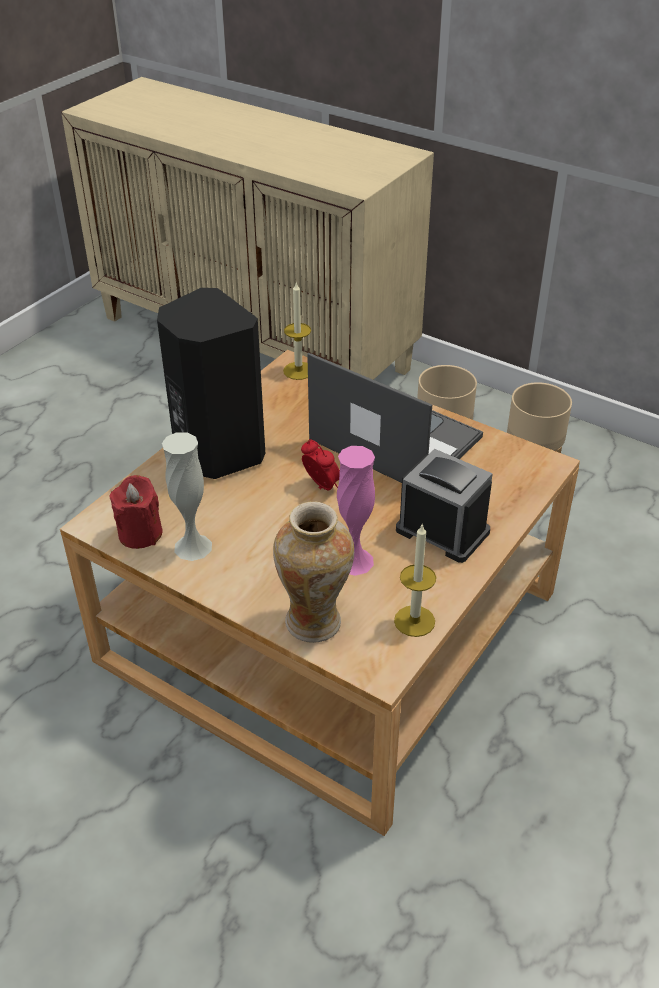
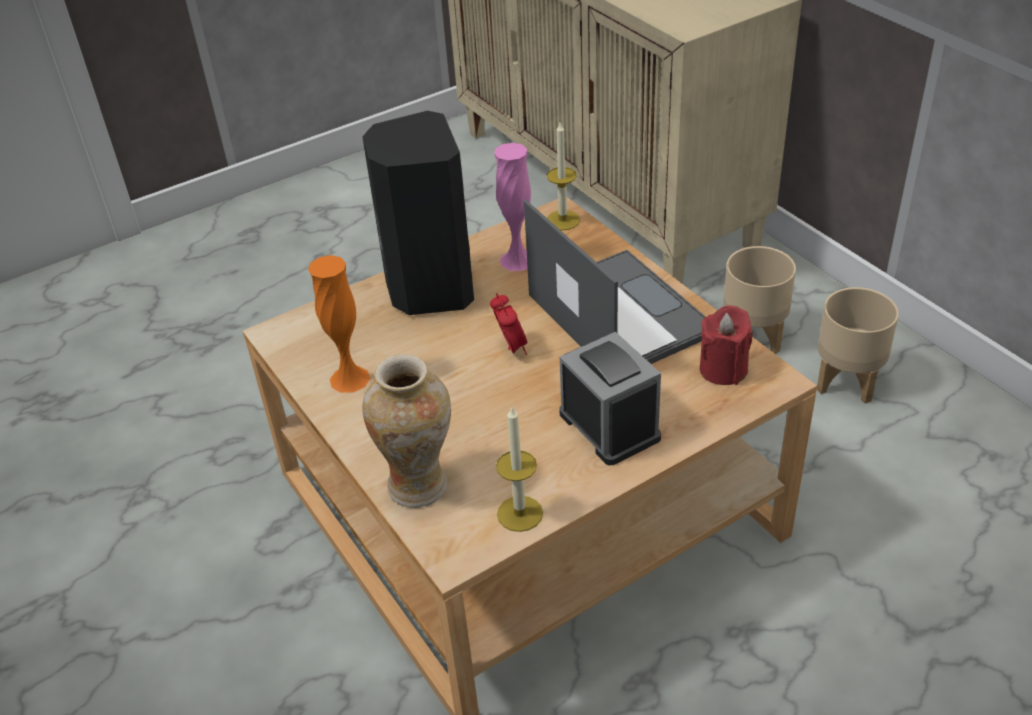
camera: 25 degrees right, 0 degrees up
(140, 533) = (309, 353): red candle -> red candle (723, 369)
(193, 547) = (349, 379): white vase -> orange vase
(354, 561) = (497, 434): pink vase -> pink vase (517, 260)

